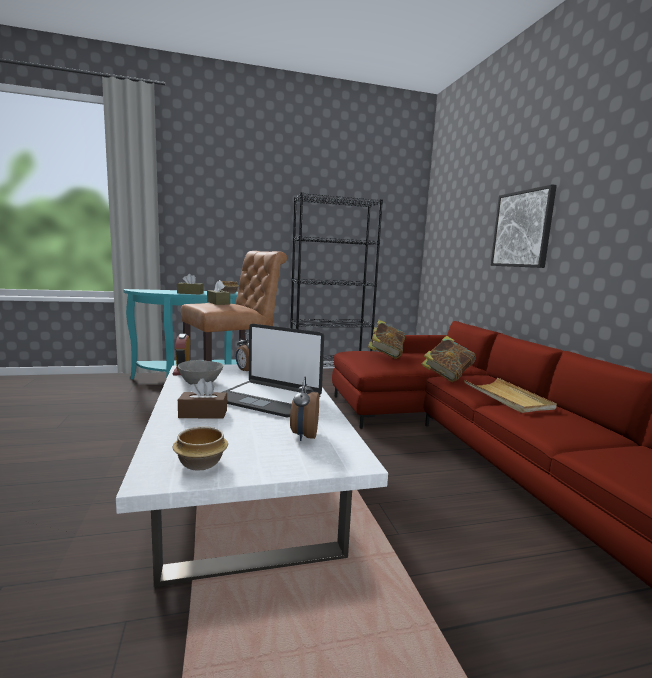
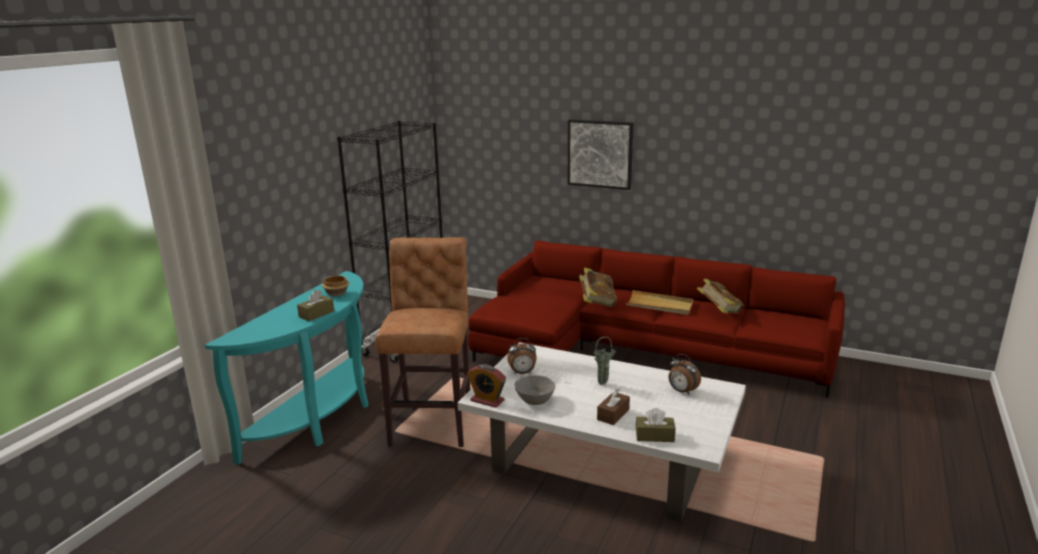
camera: 50 degrees left, 10 degrees up
(200, 463) = (696, 432): bowl -> none
(218, 303) = (420, 316): brown tissue box -> brown tissue box (654, 436)
(268, 399) = (604, 383): laptop -> green vase
(385, 354) = (523, 300): book -> book (719, 312)

